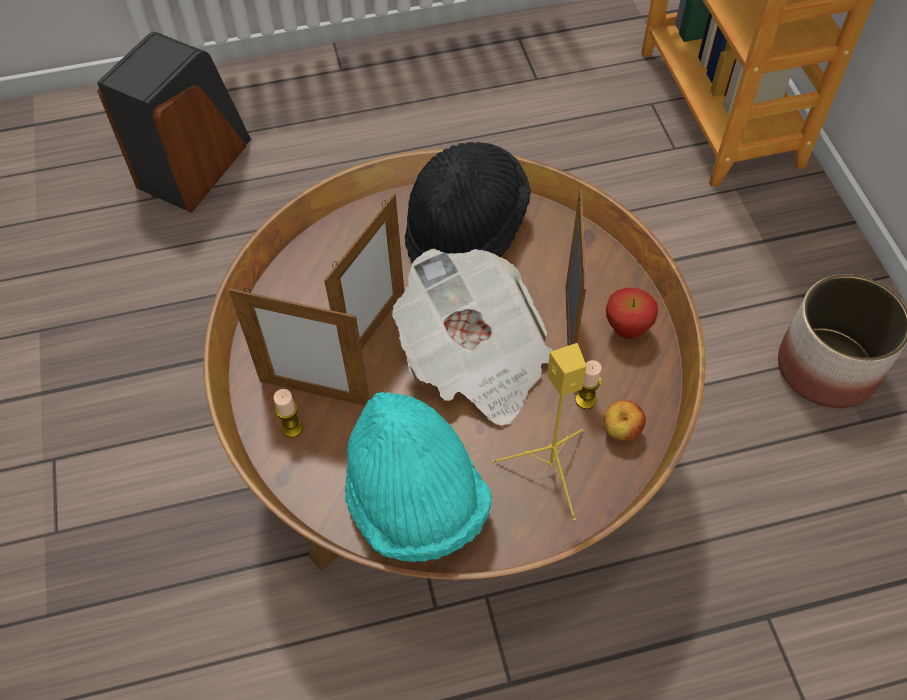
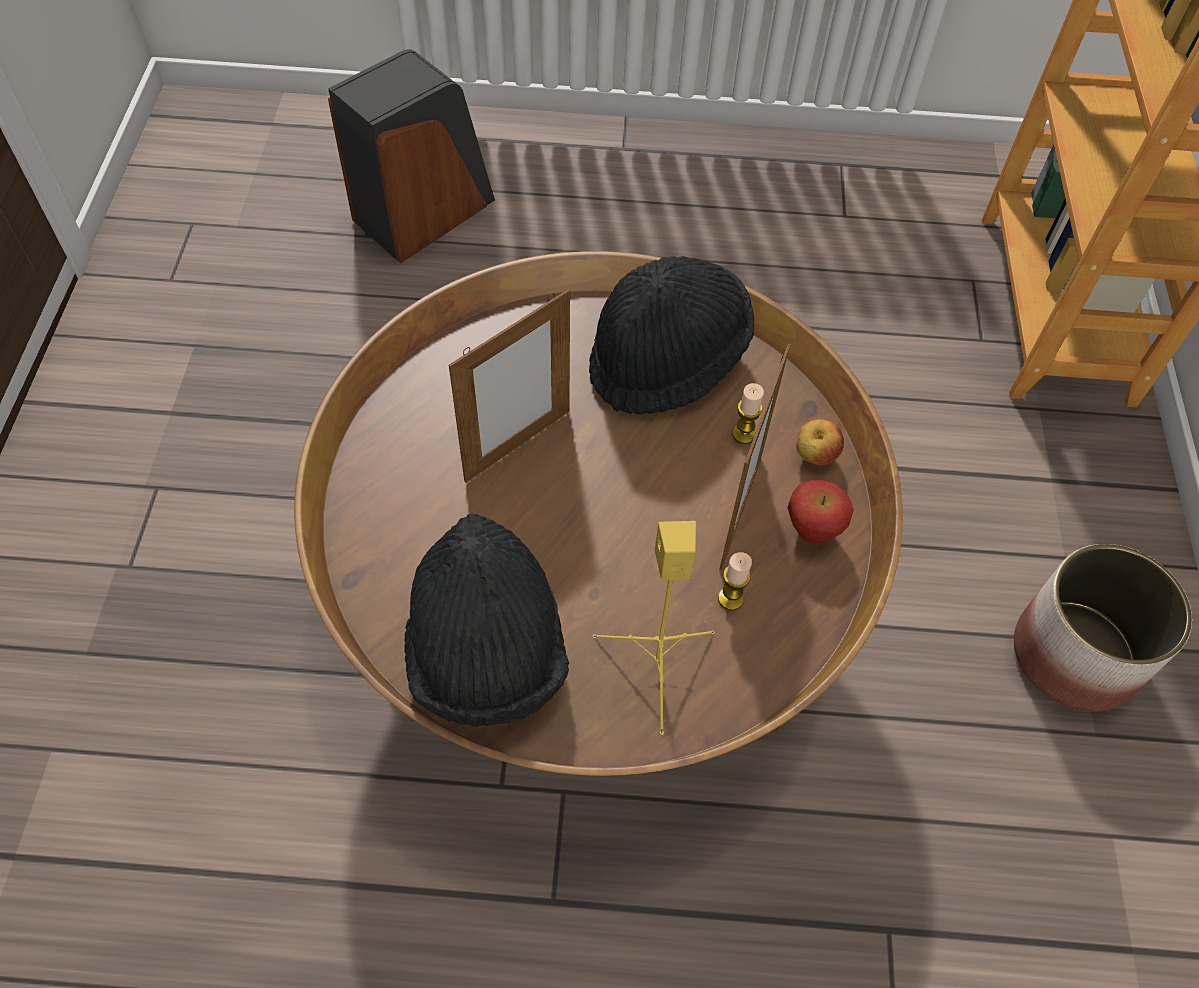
camera: 15 degrees right, 0 degrees up
(292, 428) = (383, 527): candle -> candle (743, 434)
(314, 393) = (424, 495): picture frame -> none
(415, 501) = (487, 653): turquoise hat -> black hat
(475, 359) = (620, 512): newspaper -> none
(620, 431) = (758, 648): apple -> apple (814, 456)

